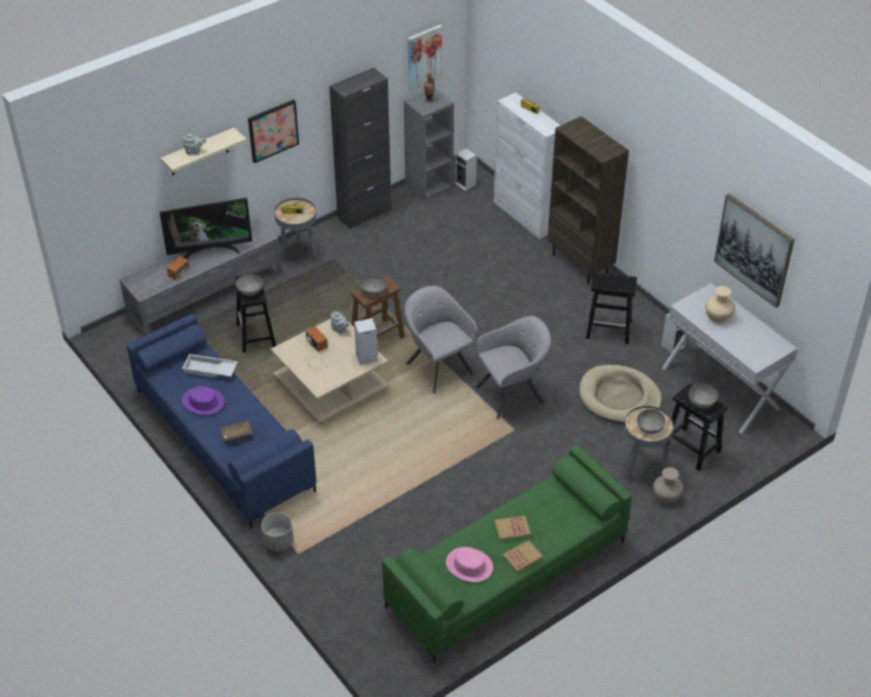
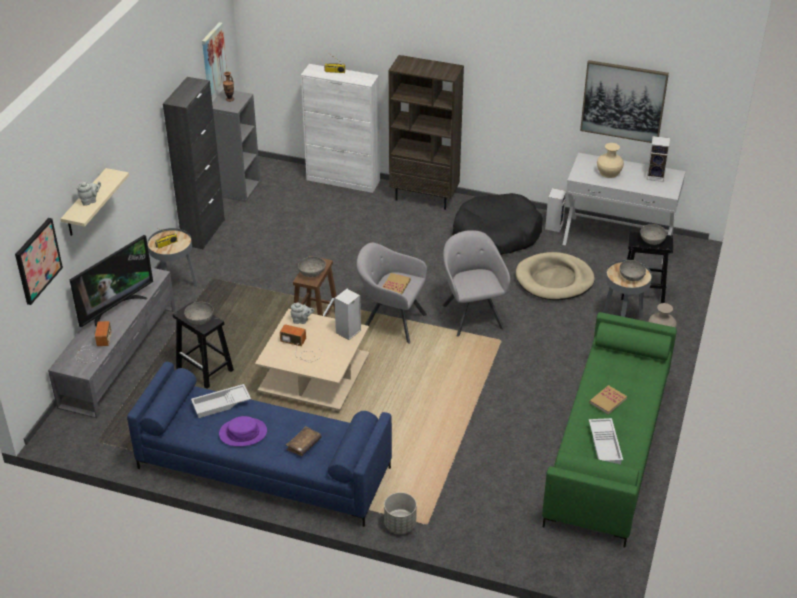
camera: 35 degrees left, 5 degrees down
(273, 130) = (131, 163): picture -> picture (37, 260)
(466, 184) = (270, 176): speaker -> speaker (656, 176)
(469, 565) = (605, 445): pink hat -> white tray
(512, 394) = (471, 314): grey armchair -> grey armchair turned 45 degrees counterclockwise
(522, 557) = (638, 417): book -> book (395, 286)
(609, 329) = (496, 235): black stool -> black dog bed

